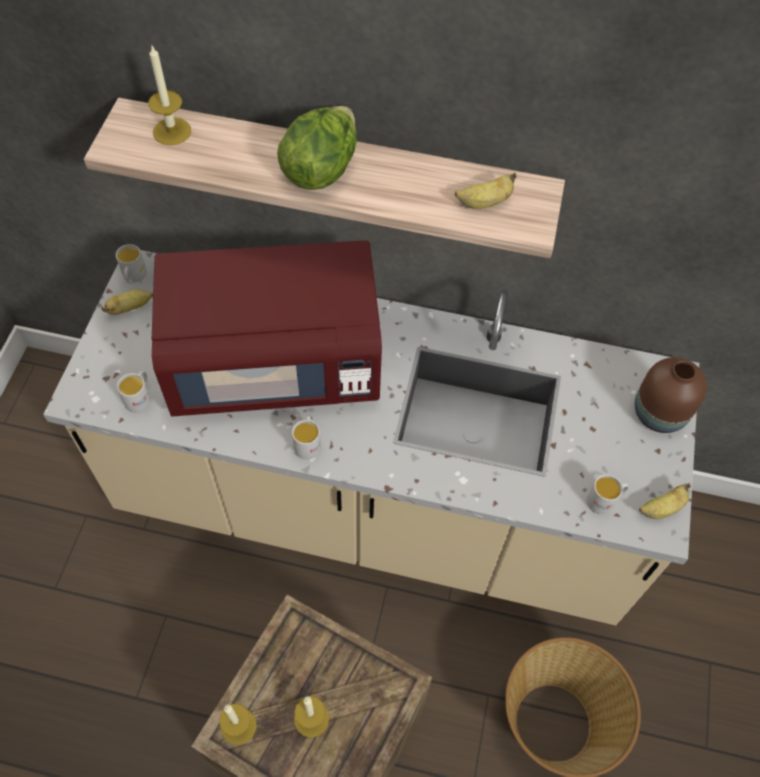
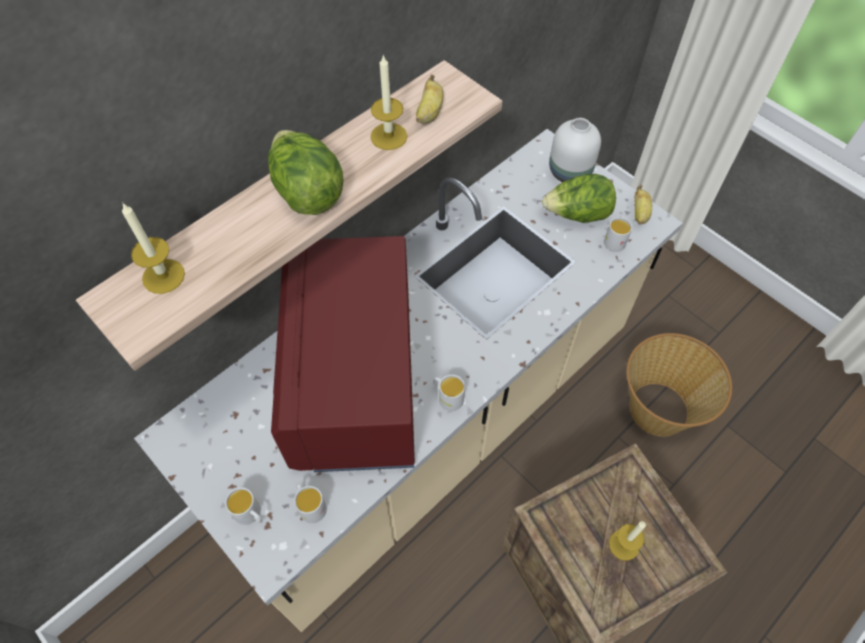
camera: 55 degrees left, 0 degrees up
(130, 308) = (206, 468): banana -> none
(134, 277) = (174, 448): white mug -> white mug (251, 514)
(238, 726) = (602, 603): candle -> candle (389, 136)
(275, 364) = (356, 381): red microwave -> red microwave turned 150 degrees clockwise
(607, 448) = (577, 215): none -> lettuce
(657, 413) = (569, 172): brown vase -> white vase

